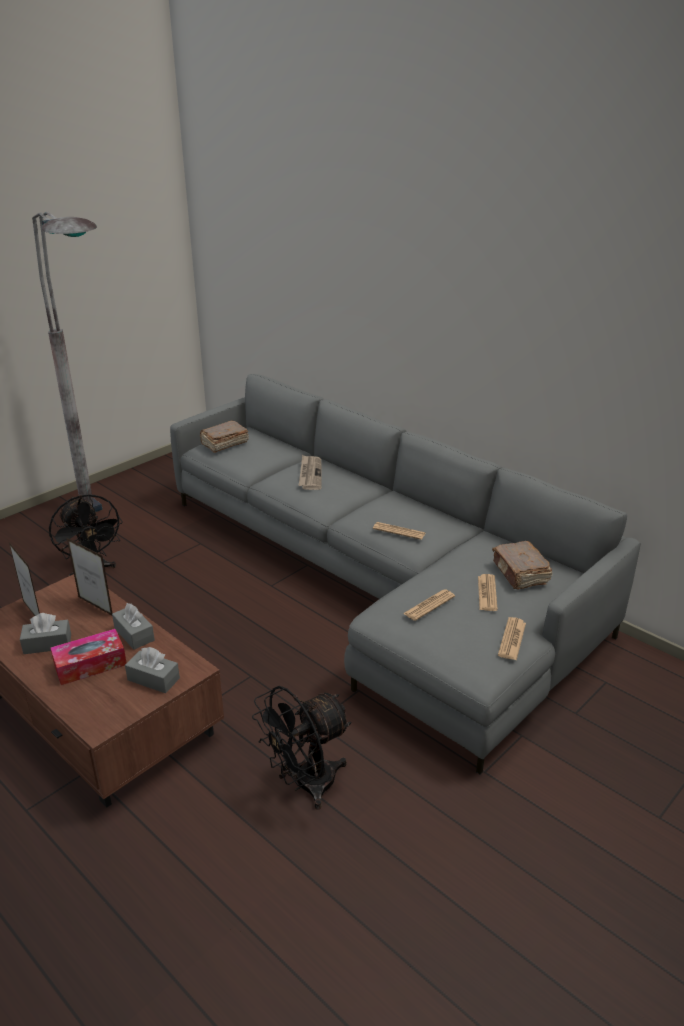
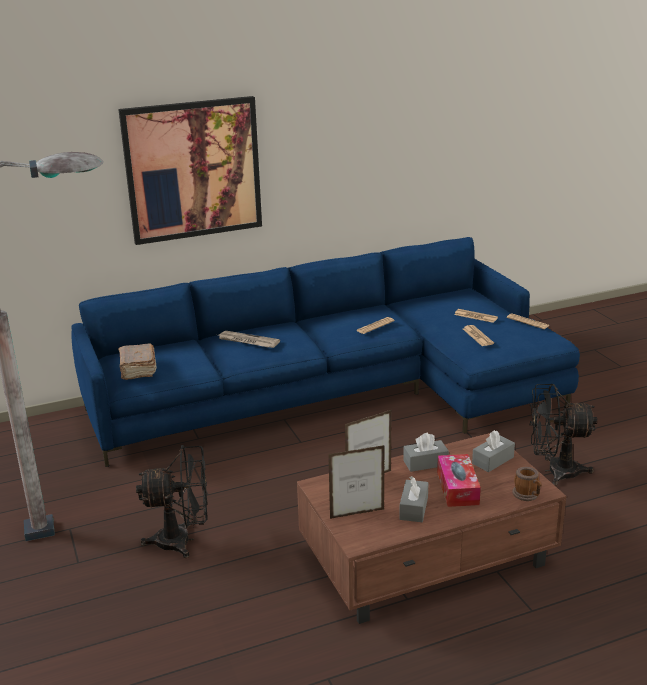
camera: 65 degrees left, 5 degrees down
(86, 717) = (527, 495): none -> mug
(305, 785) = (554, 471): black fan -> black fan turned 105 degrees clockwise
(356, 291) = (193, 170): none -> picture
(380, 583) = (339, 393): grey sofa -> blue sofa
(520, 574) = (460, 302): brown book -> none

